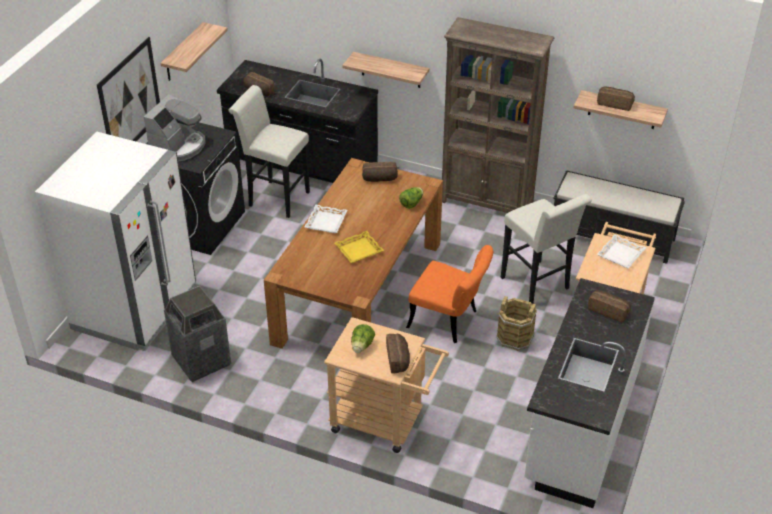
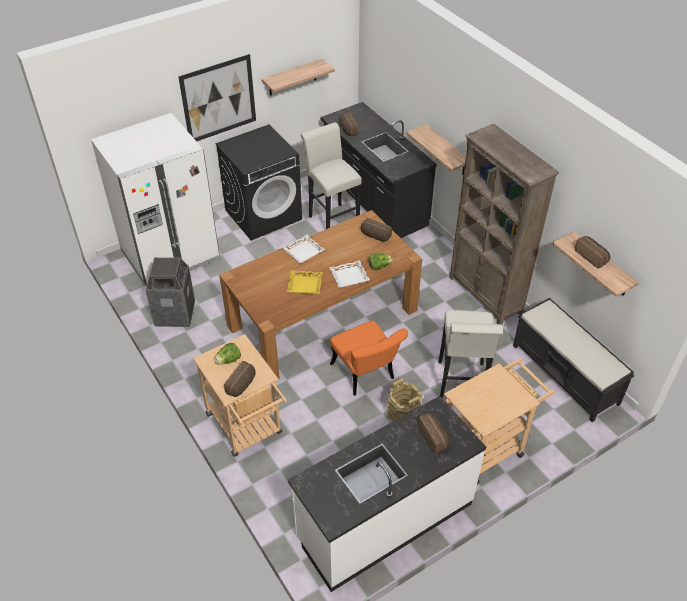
camera: 35 degrees right, 5 degrees up
(178, 147) = (249, 148): coffee machine -> none
(620, 254) = (502, 393): white tray -> white tray (349, 276)

